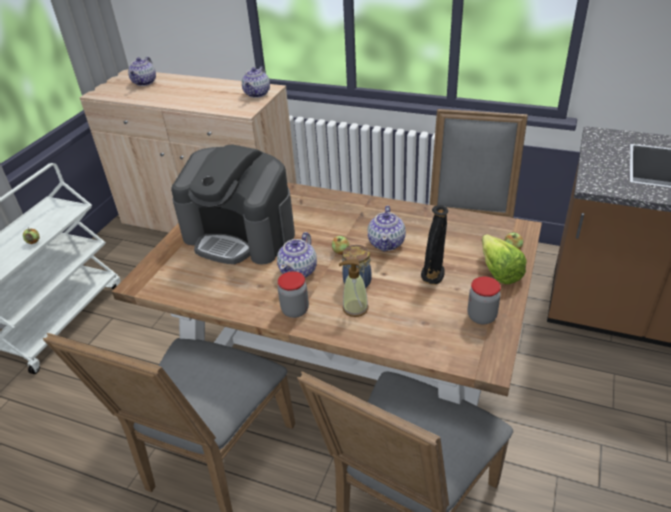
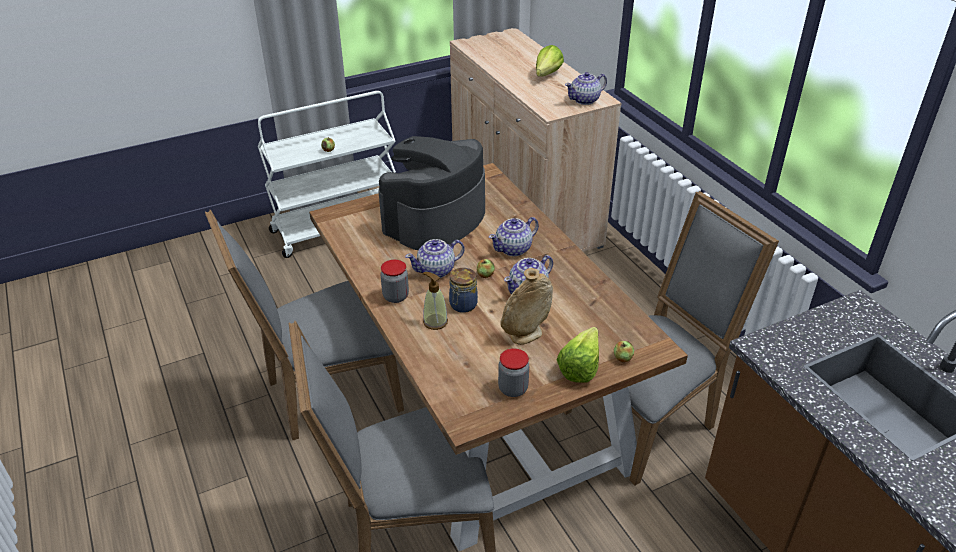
camera: 40 degrees right, 0 degrees up
(145, 82) = (512, 48): teapot -> teapot (514, 249)
(202, 91) = (544, 76): none -> lettuce
(240, 235) = (434, 219): coffee machine -> coffee machine turned 60 degrees clockwise
(433, 274) = (526, 335): black vase -> beige vase

